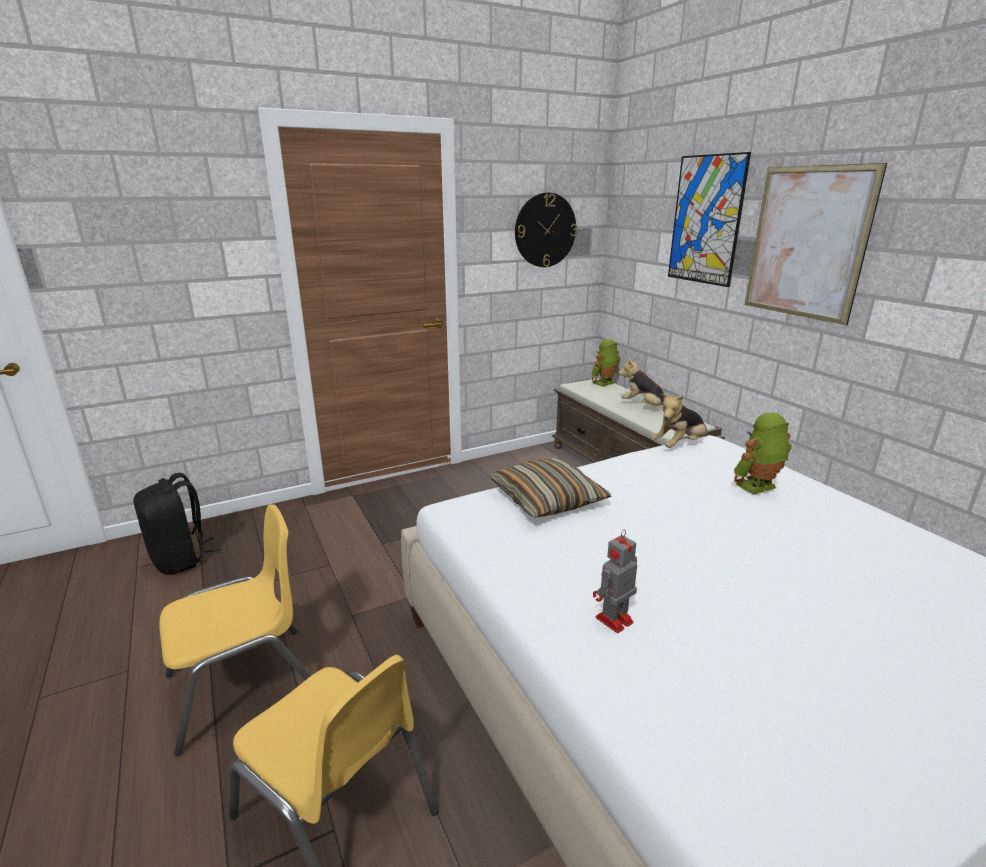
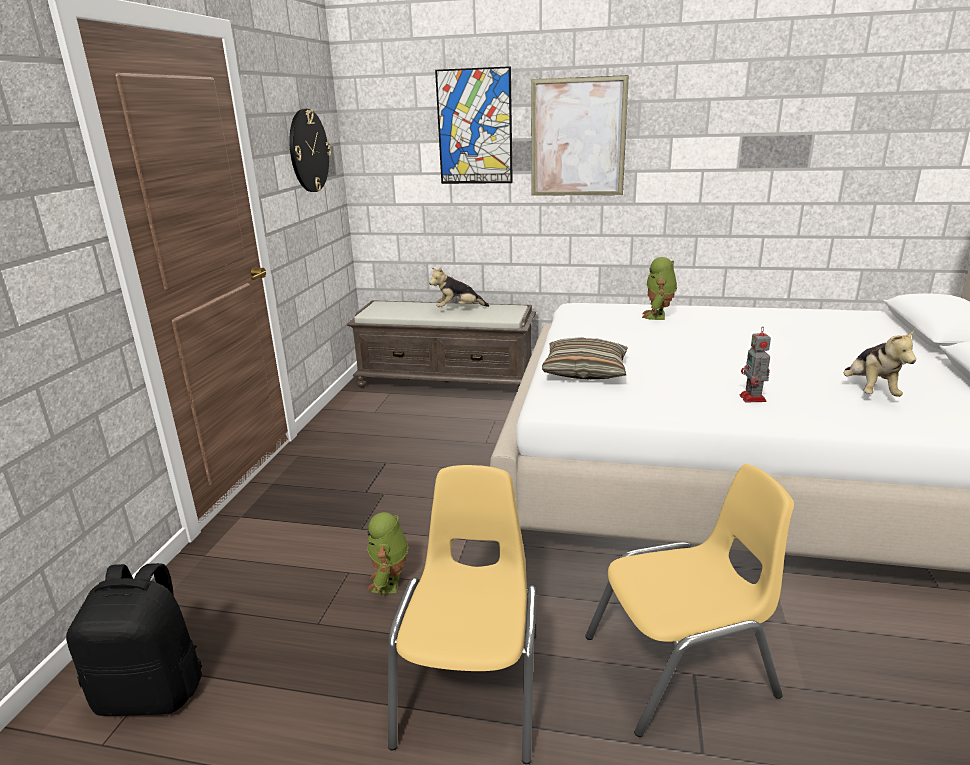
camera: 50 degrees left, 0 degrees up
(605, 383) = (390, 304): toy robot -> toy robot (390, 582)
(679, 445) = (567, 314): plush toy -> plush toy (869, 391)

